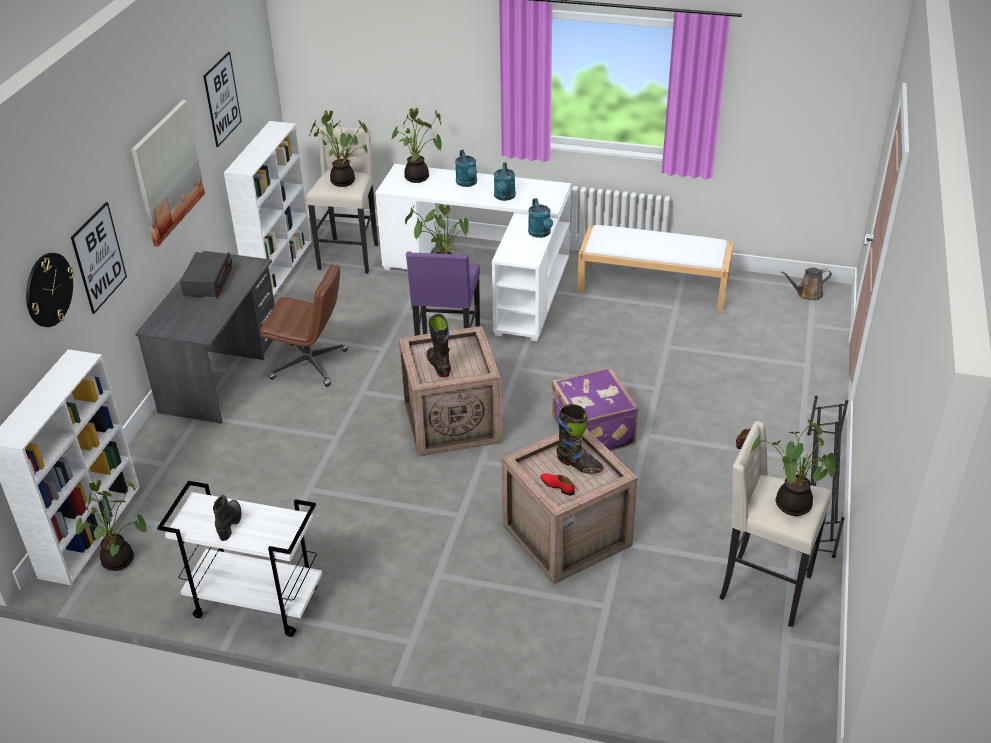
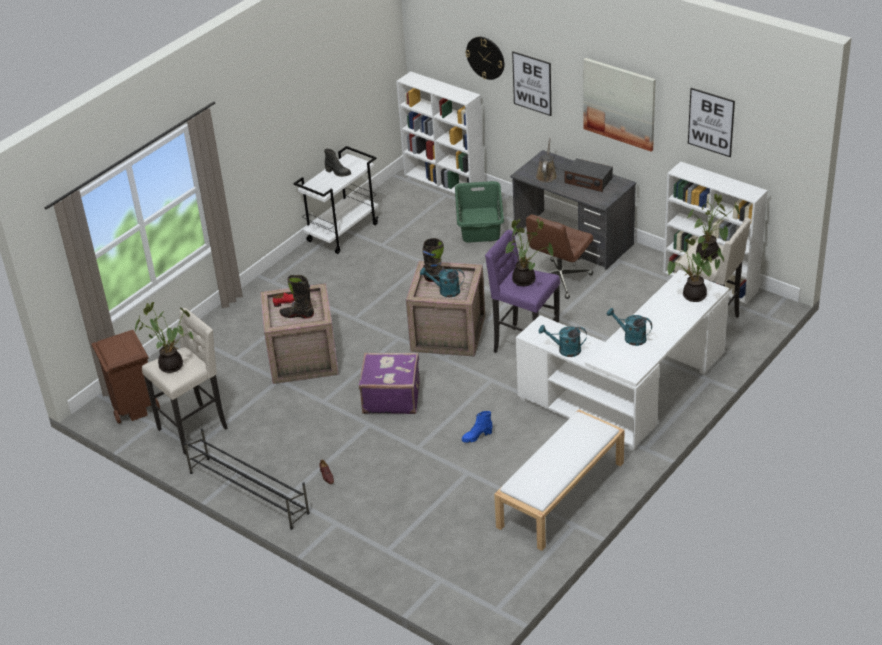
camera: 115 degrees right, 0 degrees up
(121, 560) = (411, 191): potted plant -> none
(203, 460) = (480, 225): none -> green laundry basket
(467, 183) = (668, 322): turquoise watering can -> turquoise watering can (445, 291)
(579, 465) = (297, 315): black boot -> black boot turned 45 degrees clockwise
(612, 354) = (477, 436): none -> blue boot
(771, 679) = (133, 406): none -> brown trash can
(807, 294) = (488, 600): brown watering can -> brown watering can (546, 175)

